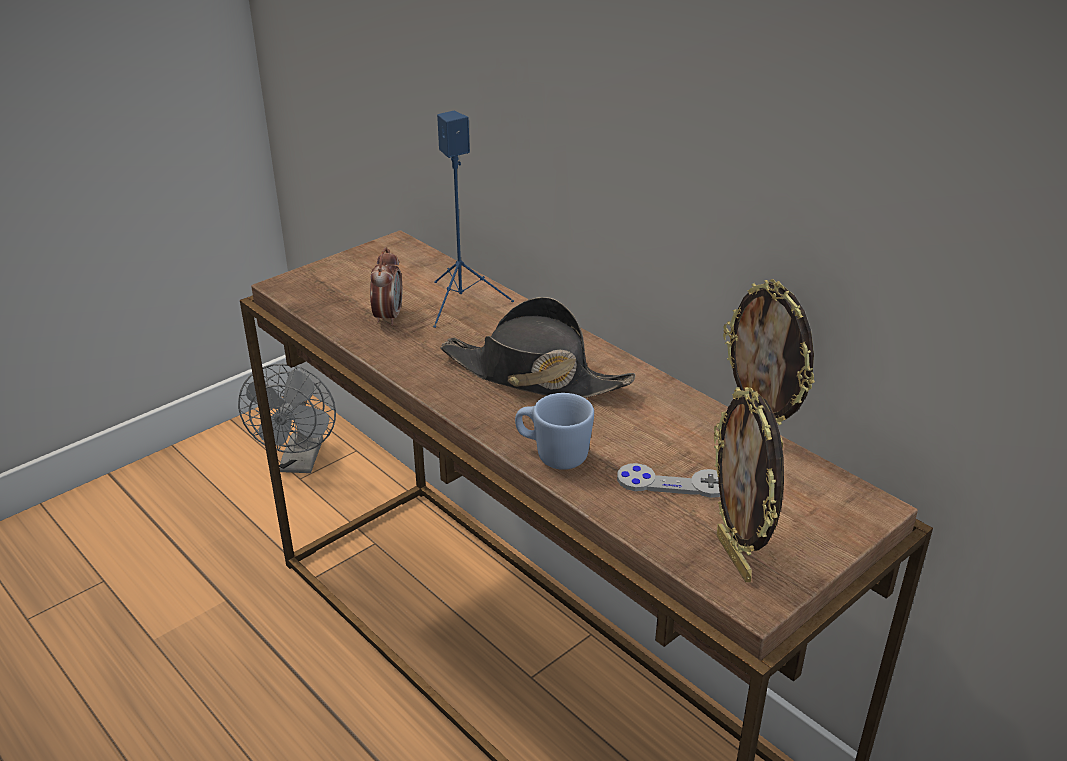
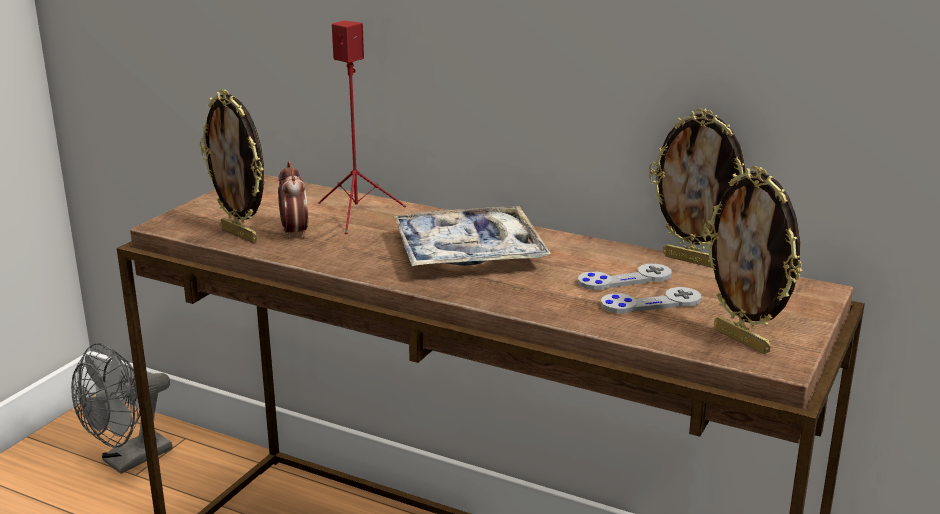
camera: 20 degrees left, 10 degrees down
(300, 463) = (129, 460): grey fan -> grey fan turned 60 degrees clockwise
(339, 310) = (241, 235): none -> picture frame
(462, 302) = (357, 213): blue speaker -> red speaker
(533, 375) = (468, 253): black hat -> tray
(553, 455) = (532, 302): blue mug -> none
(667, 444) = (624, 279): none -> grey game controller

